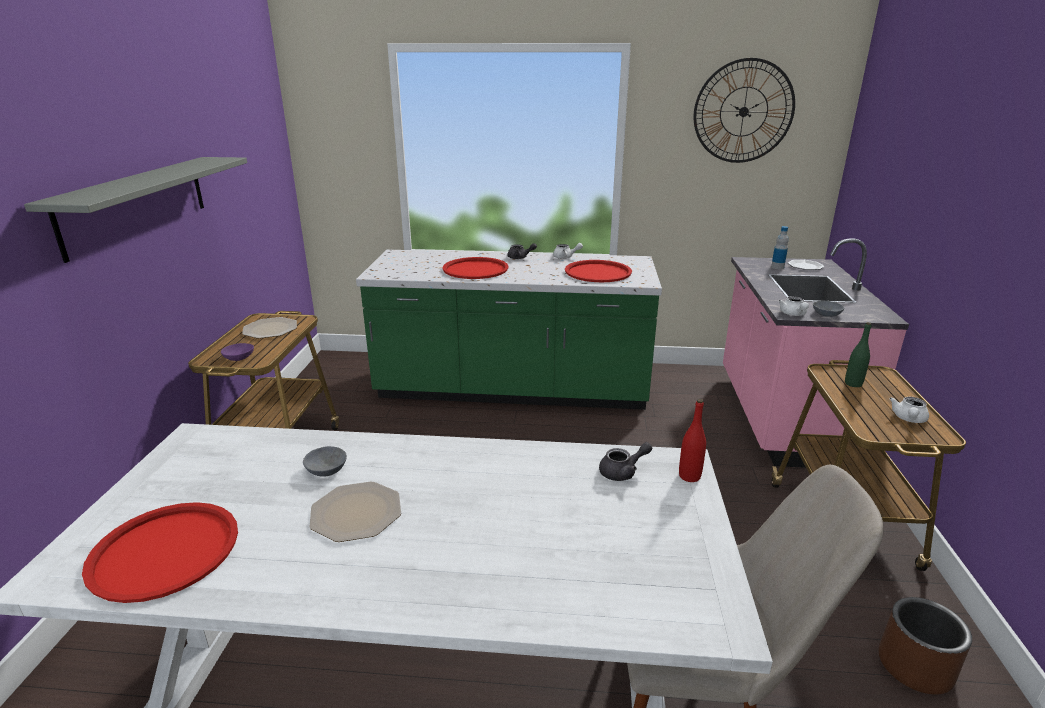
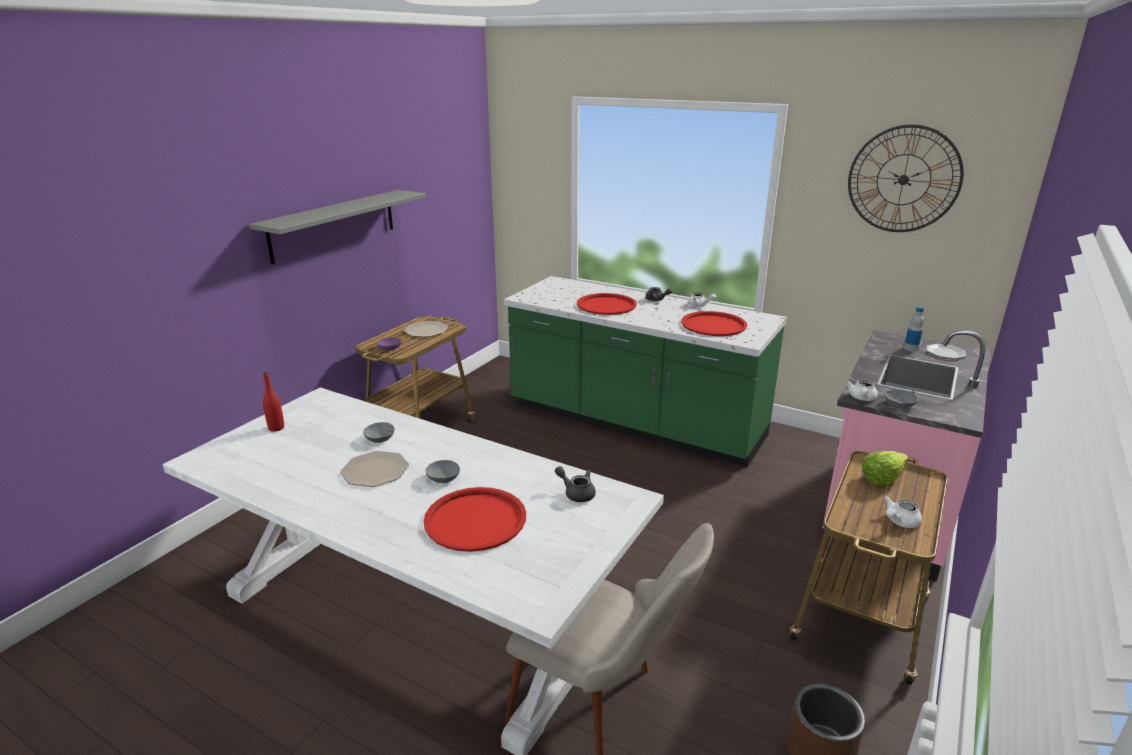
camera: 25 degrees right, 0 degrees up
(165, 551) = (257, 463): red tray -> red tray (475, 520)
(457, 497) = (444, 478): none -> grey bowl
(623, 472) = (576, 493): grey teapot -> grey teapot turned 150 degrees counterclockwise
(689, 476) = (625, 510): red bottle -> red bottle (276, 428)
(853, 384) = (881, 478): green bottle -> lettuce

